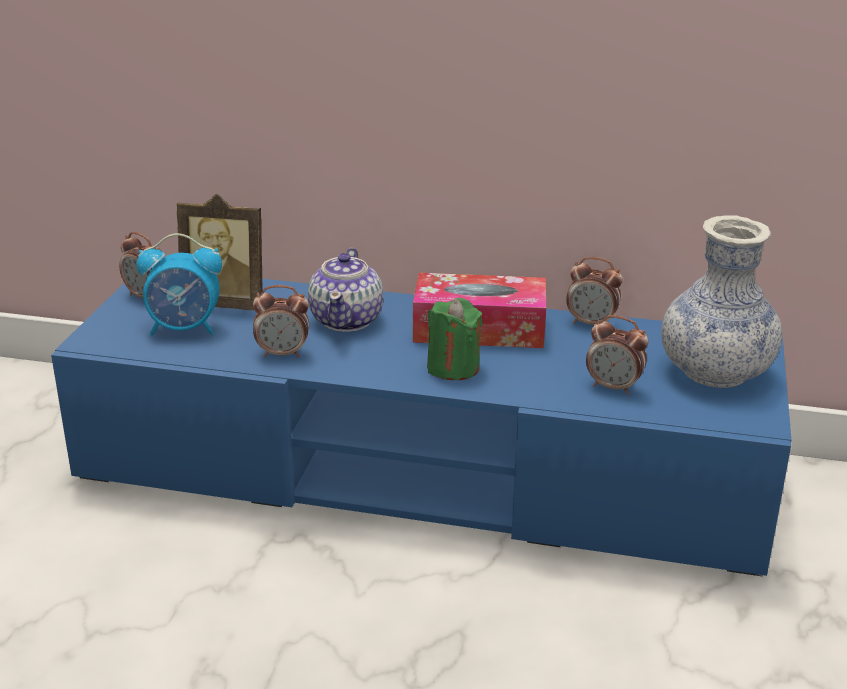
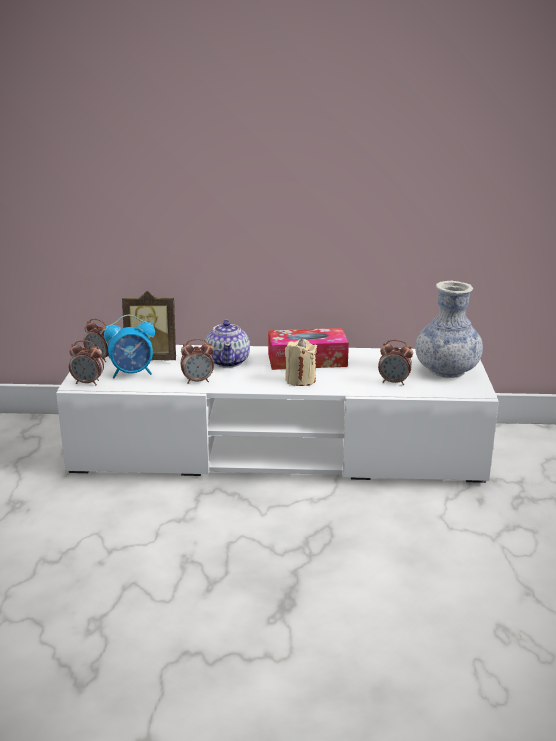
camera: 10 degrees left, 5 degrees down
(422, 471) = (278, 450): blue tv stand -> white tv stand
(453, 368) = (300, 380): green candle -> beige candle
(591, 323) = (370, 353): alarm clock -> alarm clock (88, 383)

